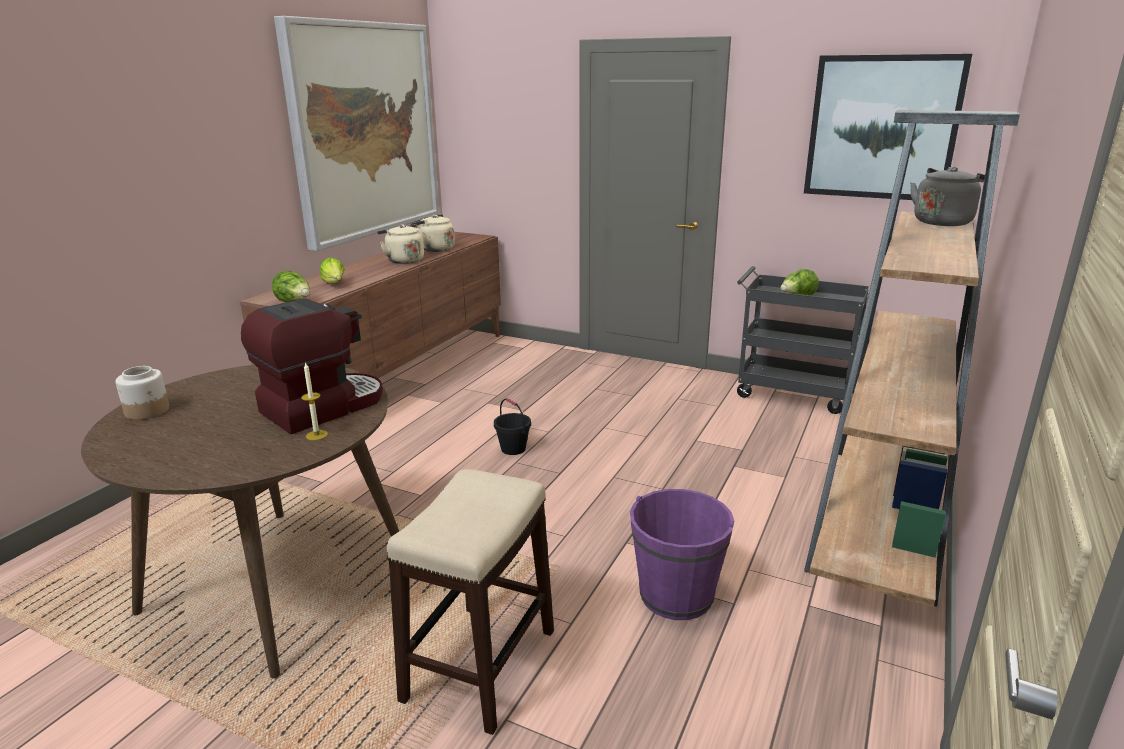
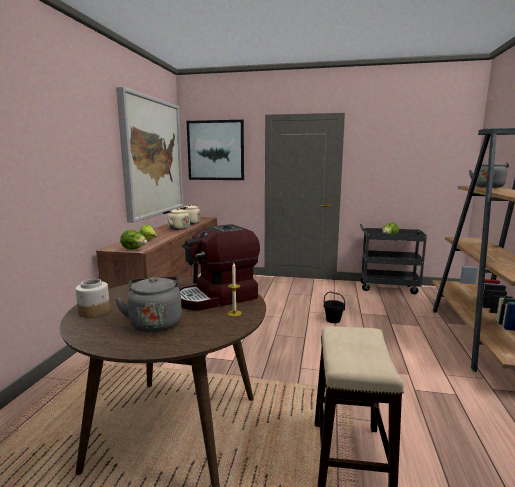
camera: 15 degrees left, 10 degrees down
(203, 437) = (155, 322): none -> grey kettle
(322, 406) = (218, 298): coffee machine -> coffee machine turned 150 degrees counterclockwise
(513, 449) = (268, 328): black bucket -> black bucket (333, 320)
(676, 595) = (423, 395): purple bucket -> none
(882, 128) = (420, 154): picture -> picture (215, 150)

